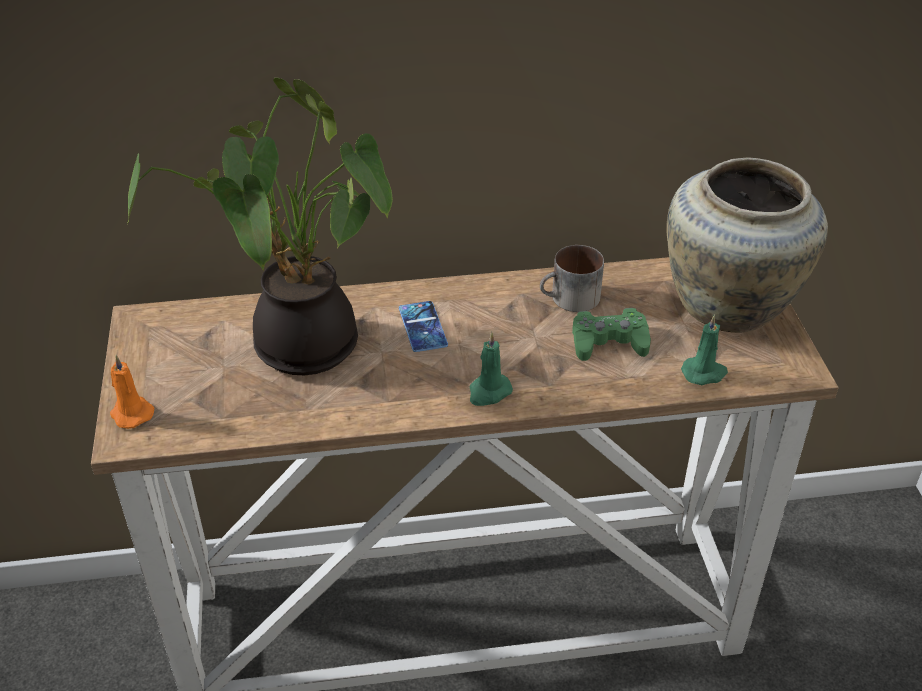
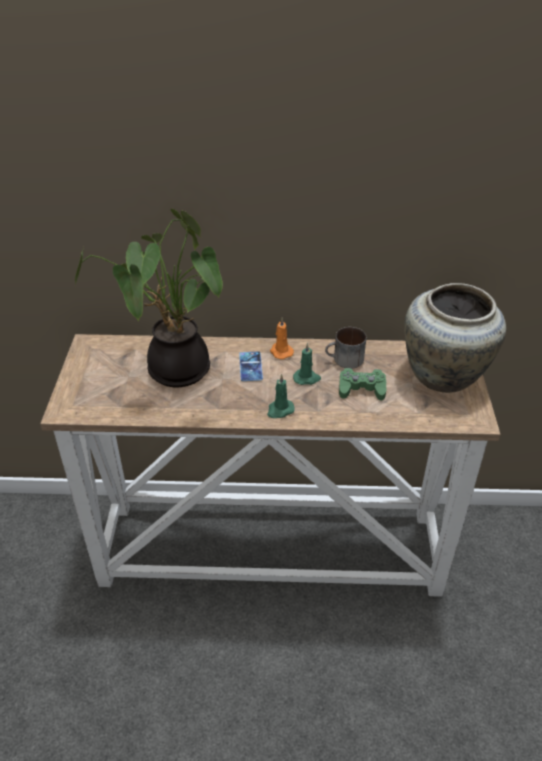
camera: 10 degrees right, 0 degrees up
(131, 413) = (69, 397): orange candle -> orange candle (280, 351)
(704, 373) = (416, 415): green candle -> green candle (307, 378)

